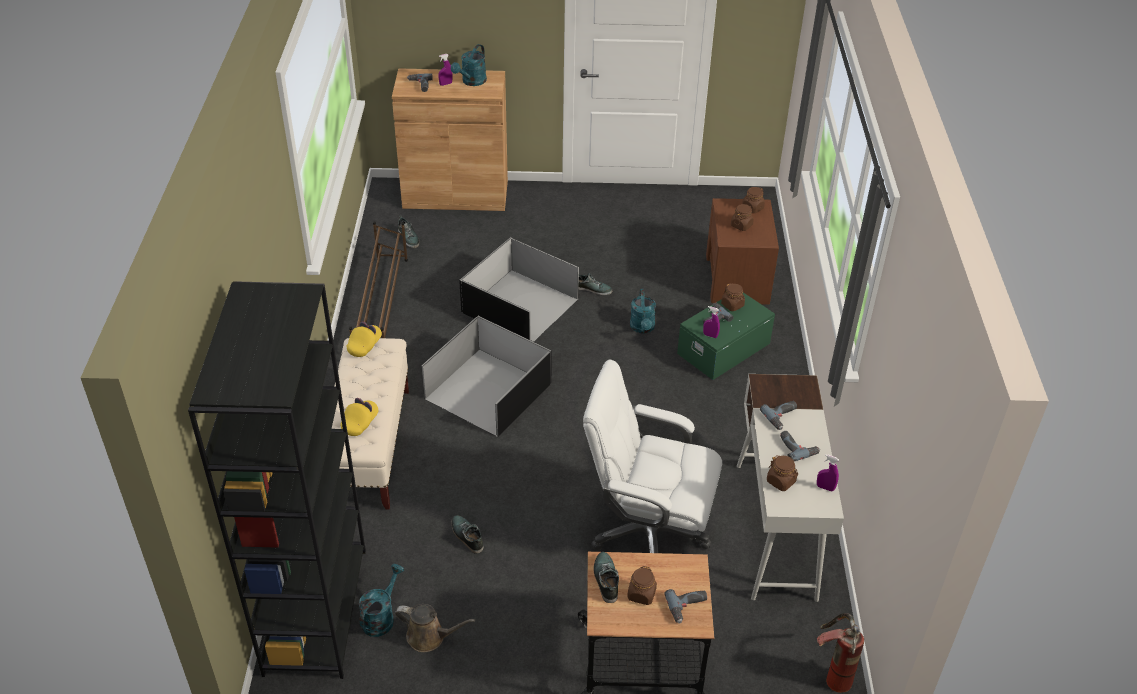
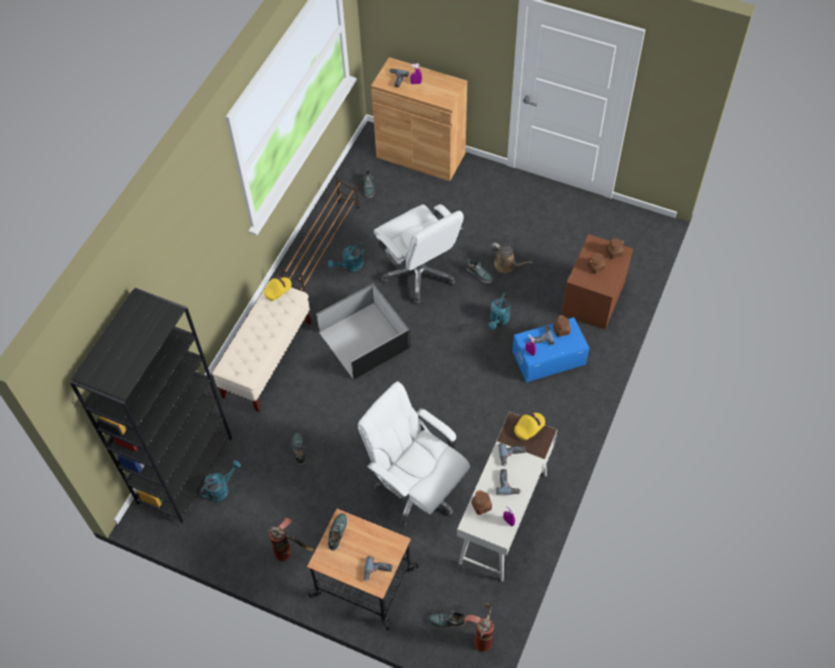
camera: 25 degrees right, 15 degrees up
(360, 423) = (248, 354): yellow cap -> yellow cap (529, 428)
(429, 637) = (244, 514): brown watering can -> brown watering can (507, 265)
(471, 82) = (436, 86): turquoise watering can -> turquoise watering can (350, 267)
(519, 306) = (419, 273): black storage box -> white office chair
(519, 662) = (289, 551): none -> fire extinguisher
(641, 594) = (354, 551): brown jar -> none
(722, 348) = (548, 357): green storage box -> blue storage box
(778, 672) = (447, 621): none -> shoe

